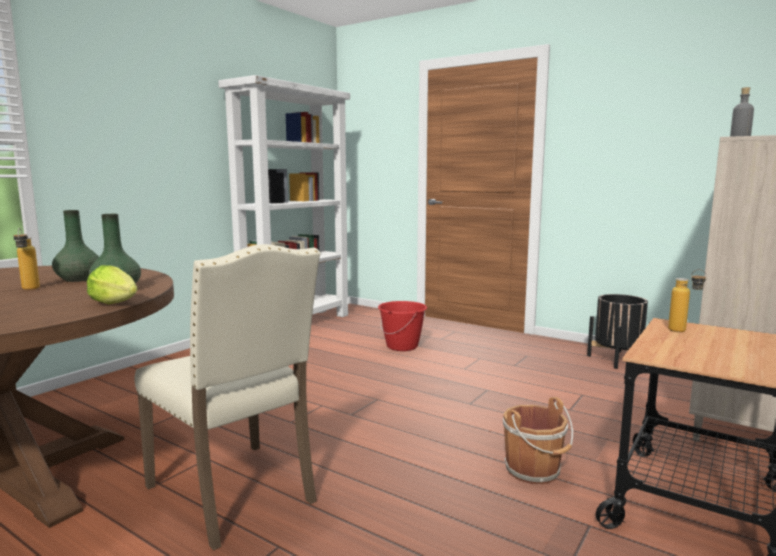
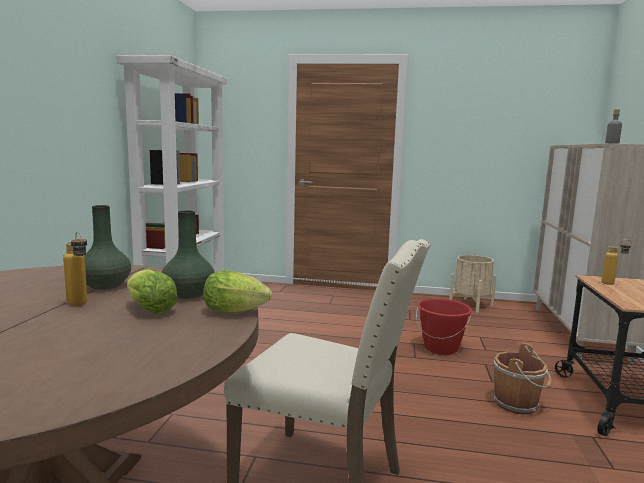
camera: 25 degrees left, 0 degrees up
(63, 296) = (148, 309): none -> lettuce
(402, 346) = (306, 314): red bucket -> red bucket (441, 348)
(617, 359) = (471, 305): black planter -> beige planter

